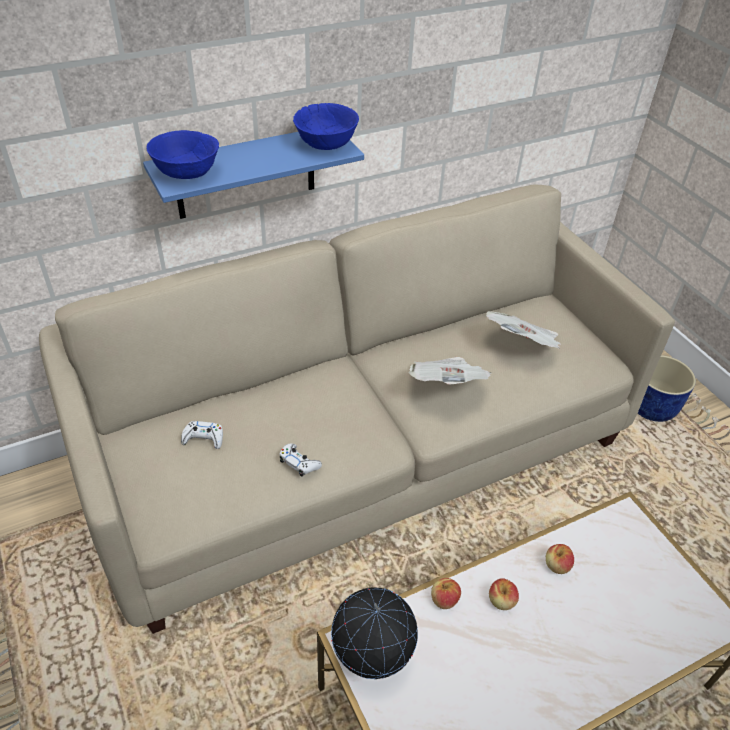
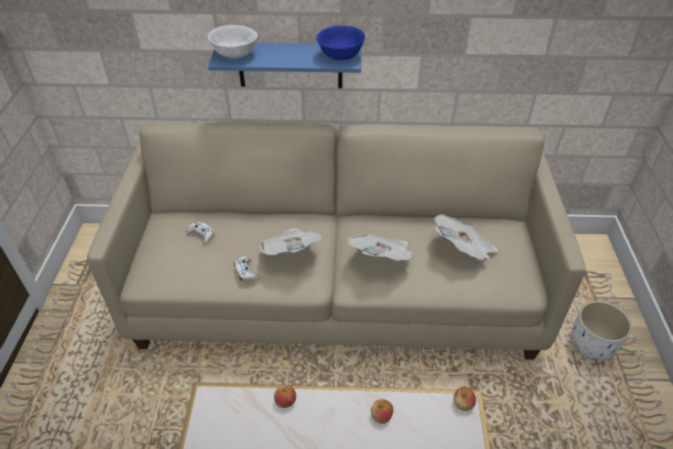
camera: 30 degrees right, 0 degrees up
(187, 173) = (235, 54): blue bowl -> white bowl
(337, 418) = (291, 252): none -> newspaper
(372, 657) = (214, 414): globe -> none
(501, 601) = (323, 420): apple -> apple (463, 404)
(652, 407) = (592, 346): blue planter -> white planter

